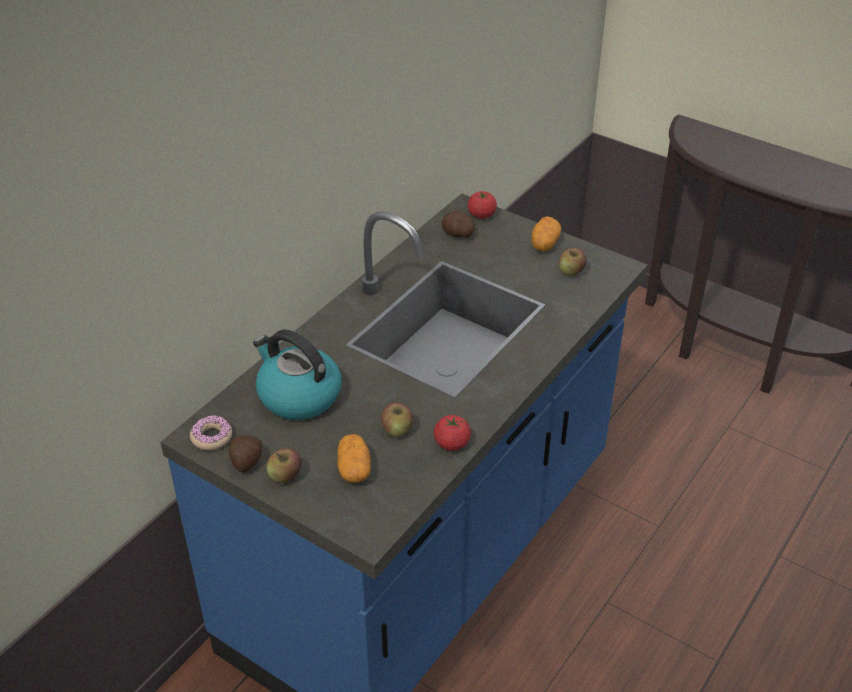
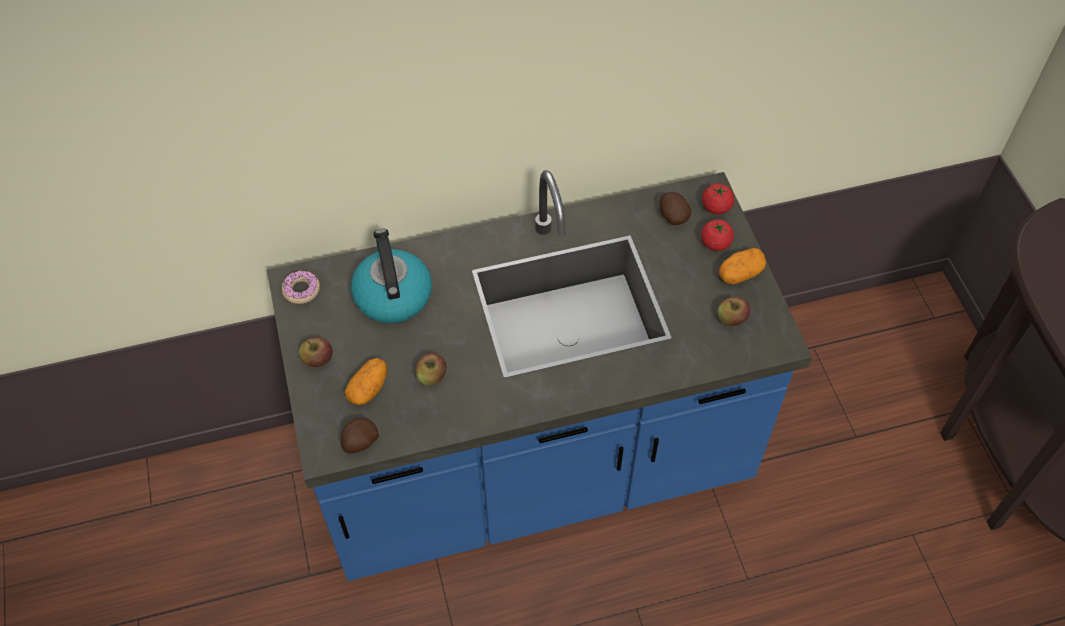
camera: 40 degrees right, 15 degrees up
(246, 462) = (303, 329): potato -> potato (360, 442)
(452, 443) = (458, 418): tomato -> tomato (715, 243)

